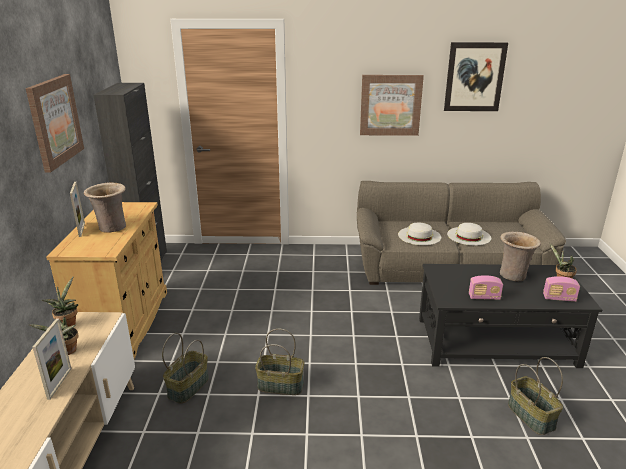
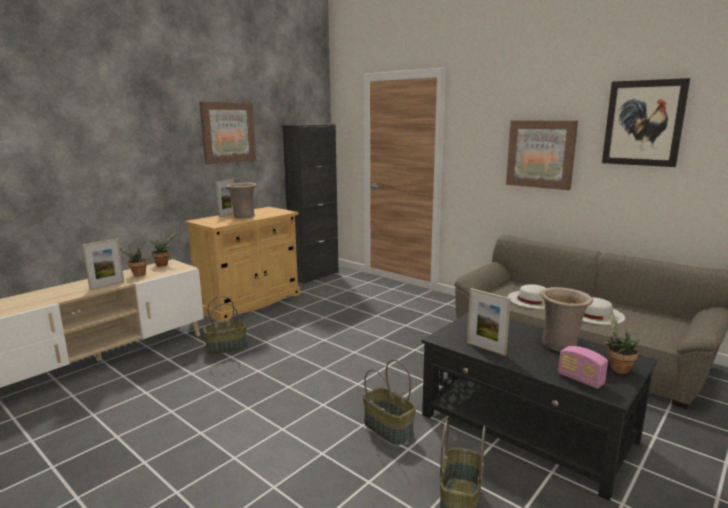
camera: 40 degrees right, 10 degrees down
(281, 385) = (281, 372): basket -> basket (389, 429)
(484, 297) = (486, 348): radio -> picture frame

